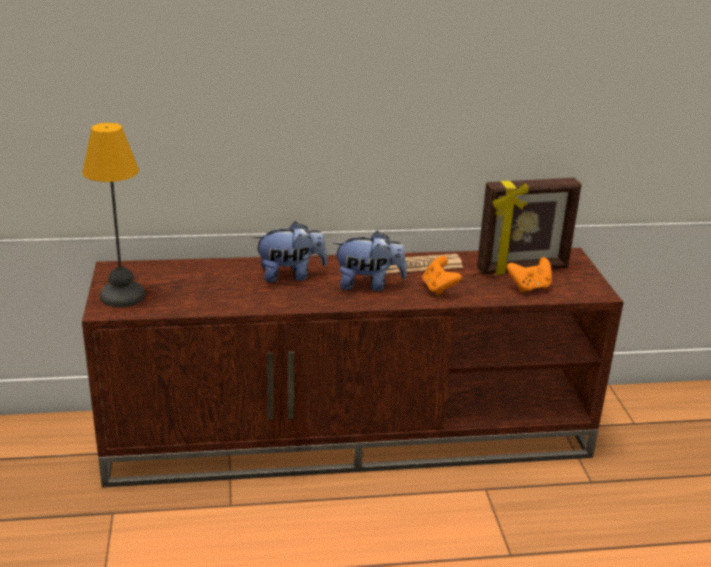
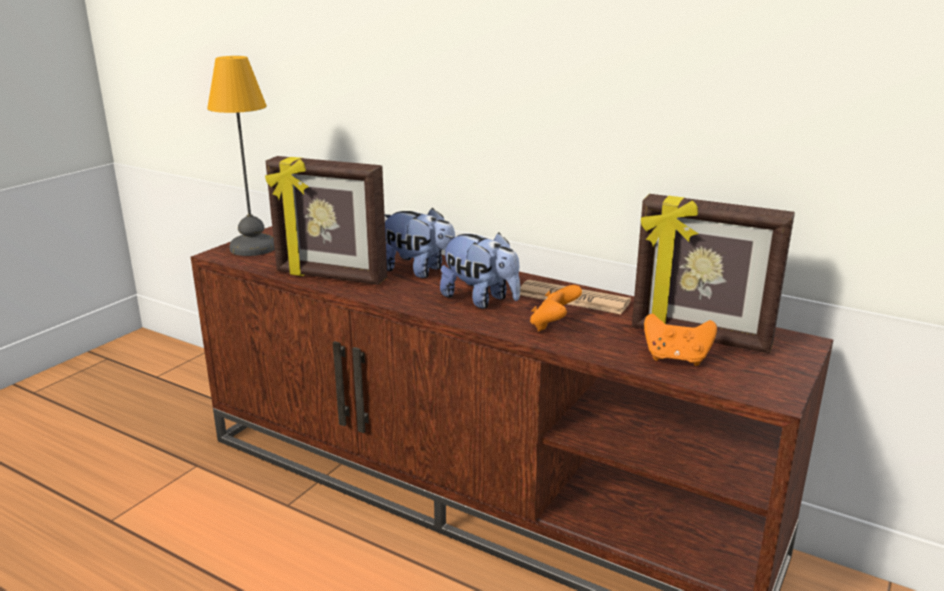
camera: 40 degrees right, 5 degrees down
(236, 301) = (330, 277): none -> picture frame

